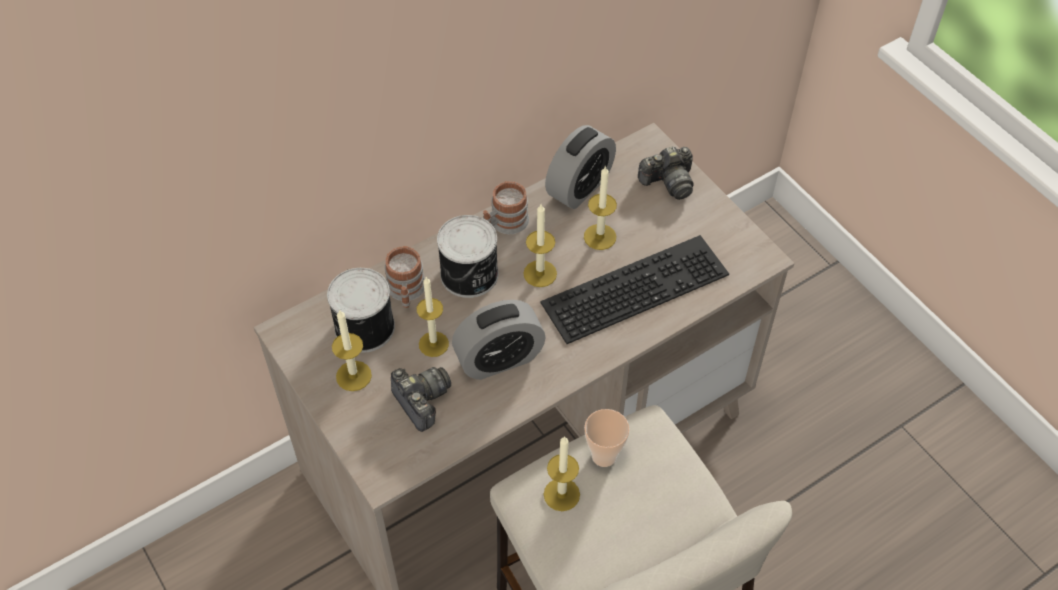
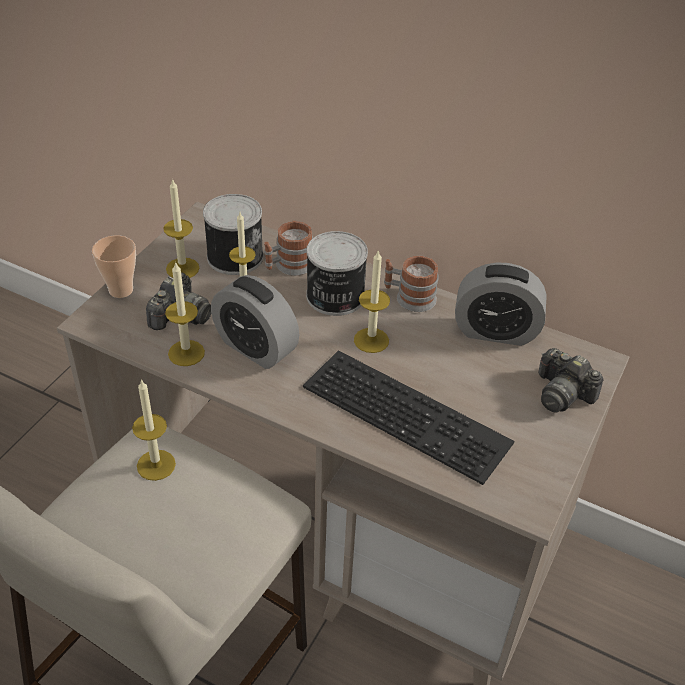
camera: 60 degrees right, 10 degrees down
(600, 237) = (448, 366): candle -> candle (186, 353)
(604, 456) = (216, 481): cup -> cup (121, 290)

